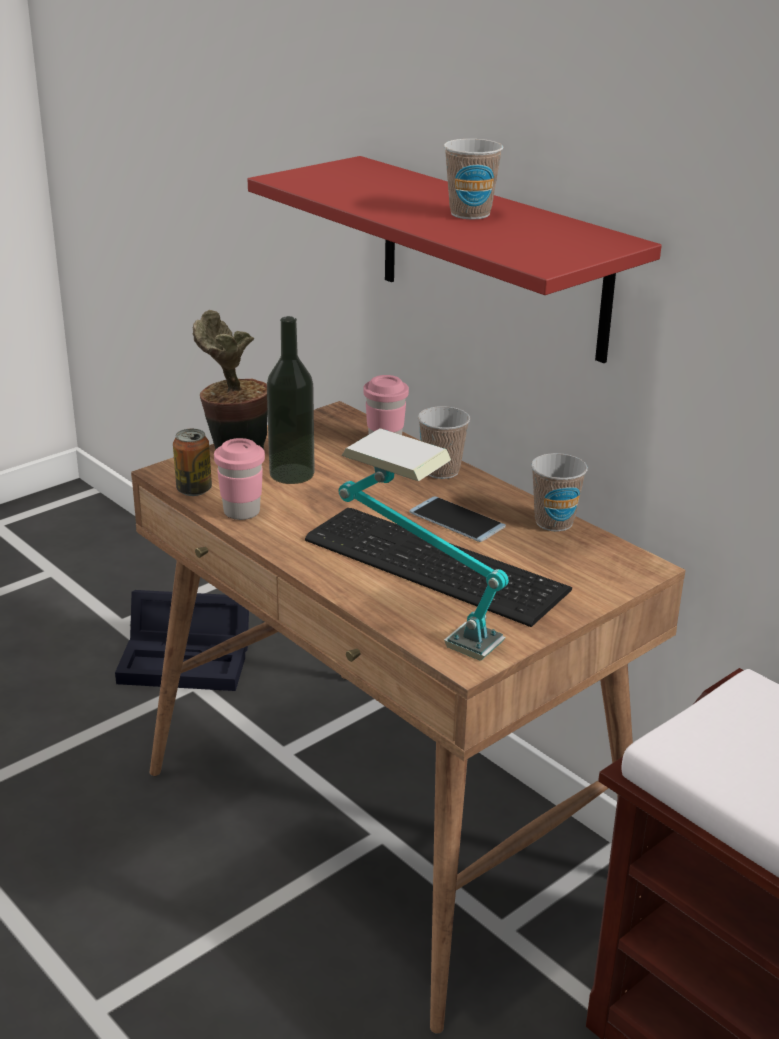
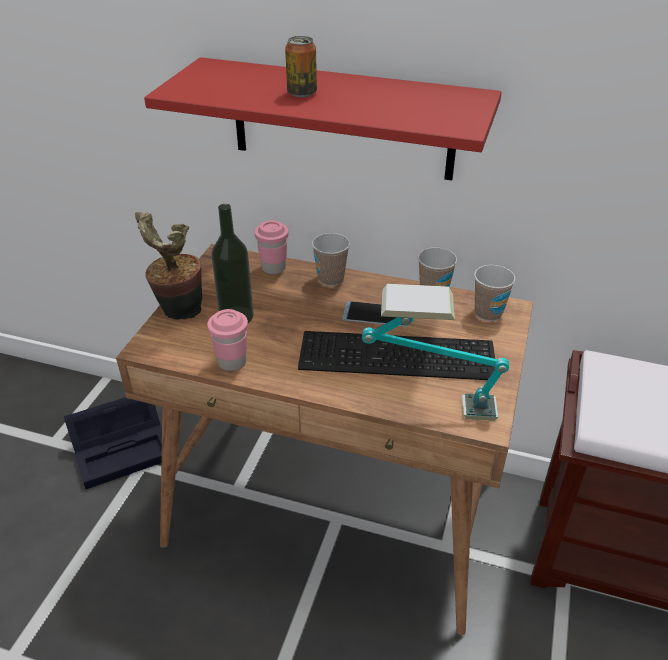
camera: 30 degrees left, 10 degrees up
(194, 490) = (180, 356): can -> can (302, 93)
(470, 214) = (353, 94): cup -> cup (488, 313)

